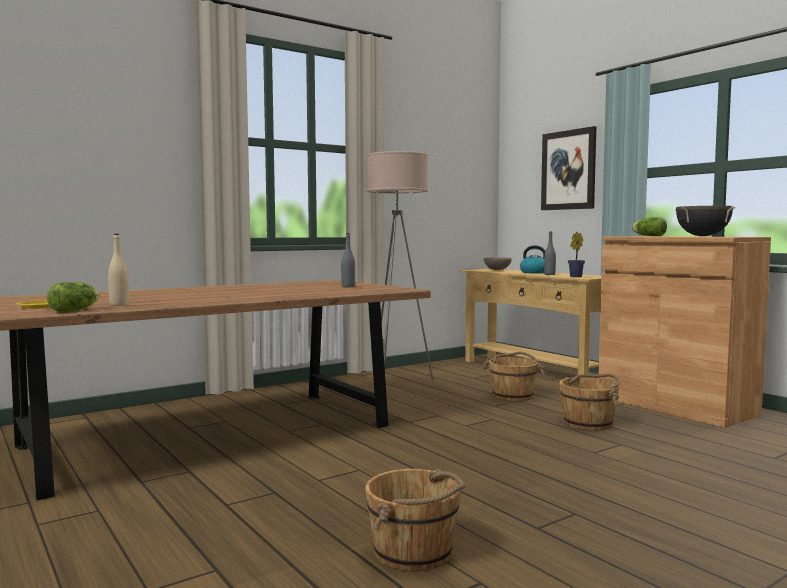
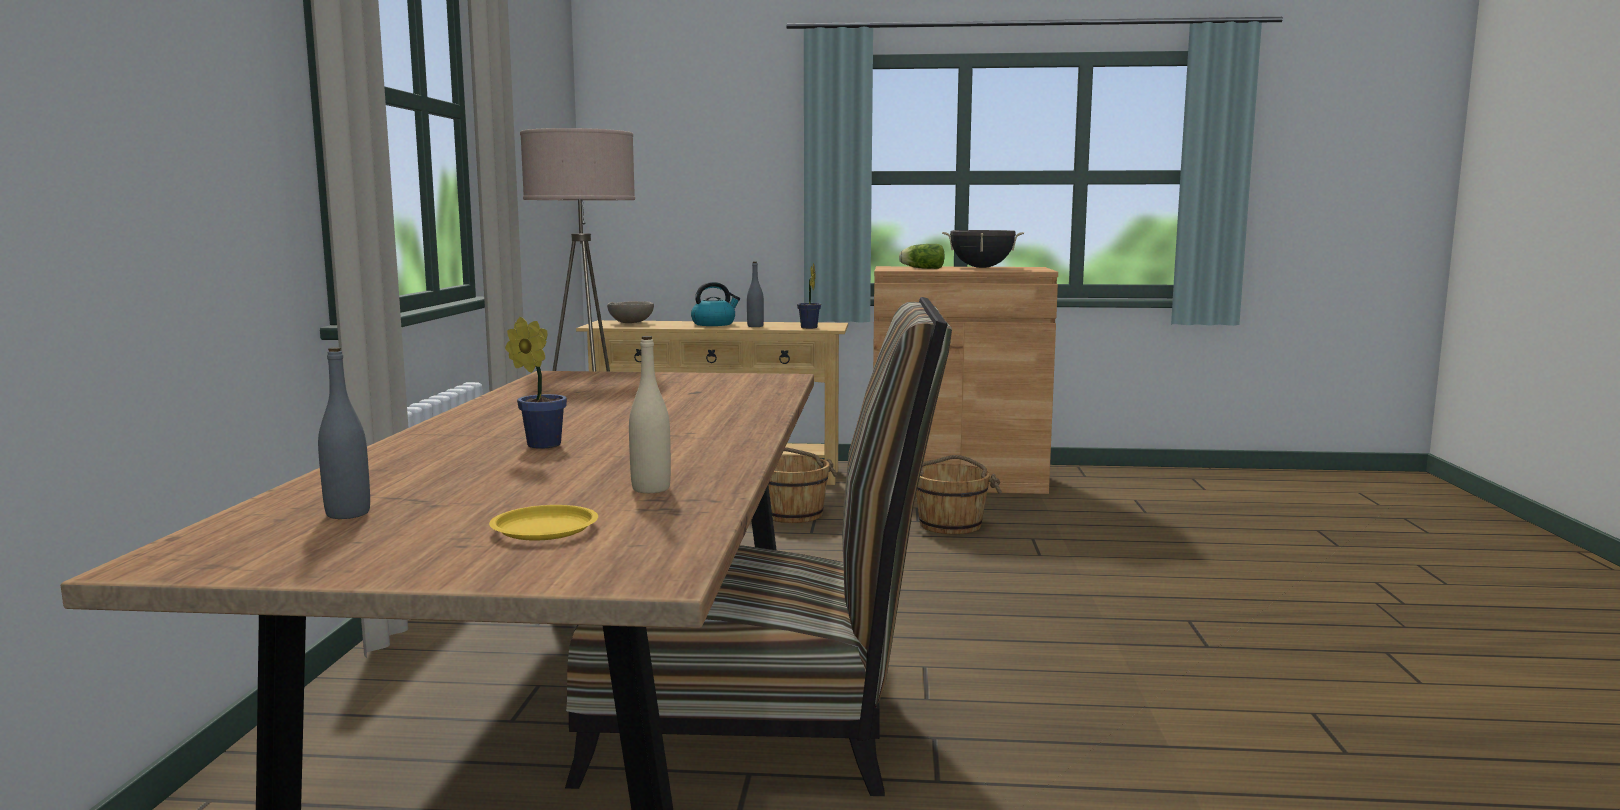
camera: 50 degrees left, 5 degrees up
(76, 310) = (678, 516): lettuce -> none
(181, 293) = (540, 444): none -> potted plant
(239, 461) = (765, 726): none -> chair
(348, 286) = (676, 384): grey bottle -> grey bottle (348, 514)
(414, 552) = (1215, 718): brown bucket -> none
(568, 170) = (726, 164): picture -> none

